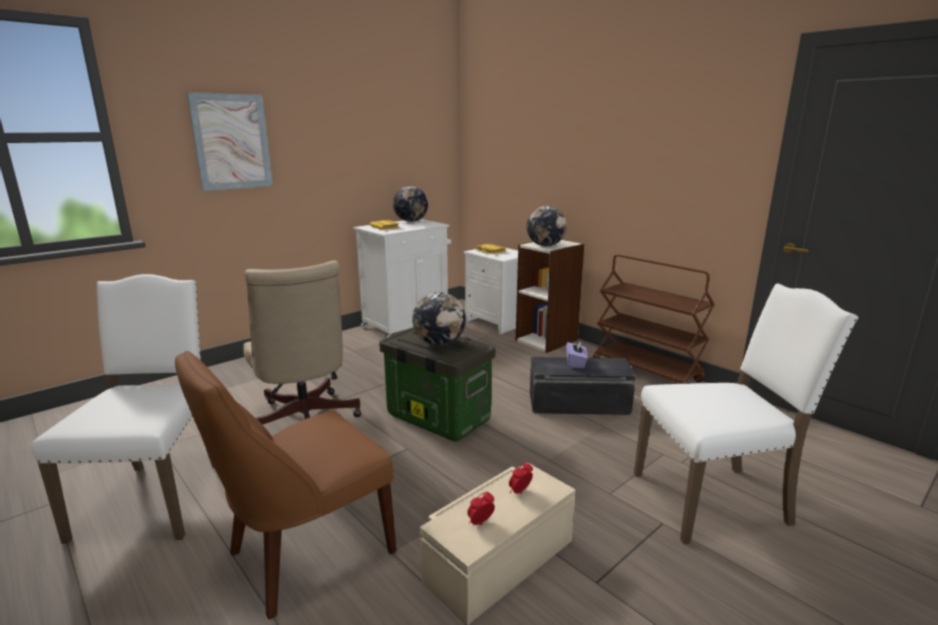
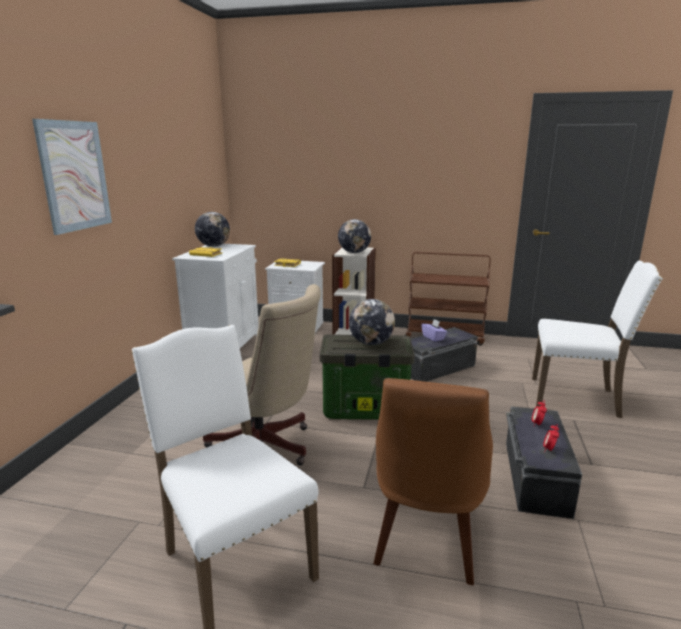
camera: 35 degrees left, 0 degrees up
(498, 559) = (534, 477): beige storage box -> black storage box
(714, 500) = (576, 398): white chair -> white chair turned 60 degrees clockwise

